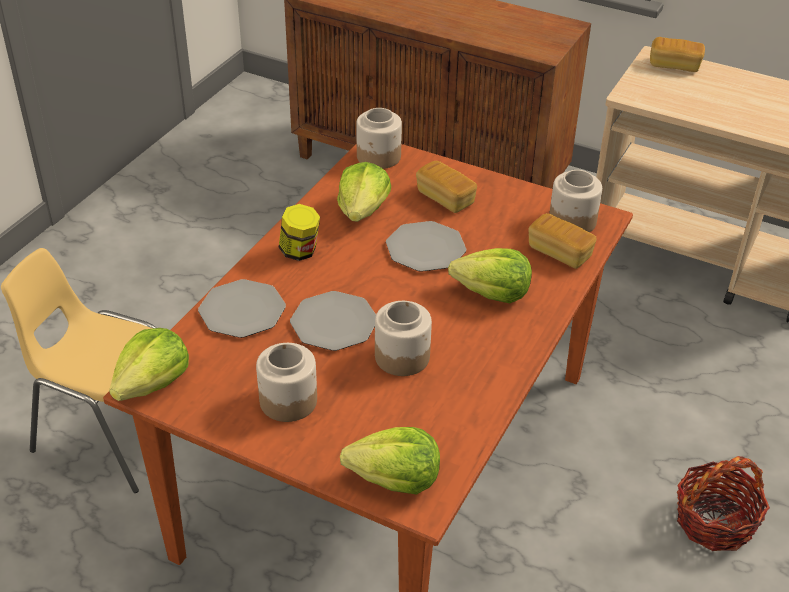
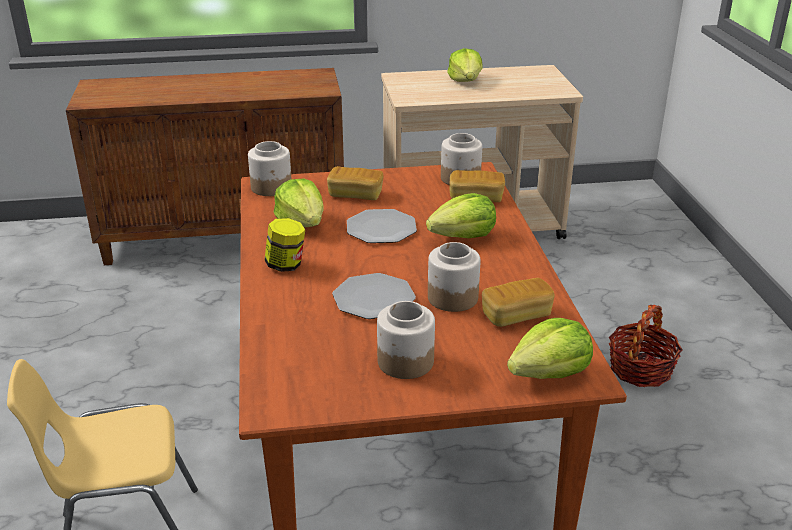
camera: 35 degrees left, 10 degrees down
(153, 383) = (275, 401): lettuce -> lettuce (465, 81)
(242, 311) = (288, 320): plate -> none
(674, 65) = (415, 78): bread -> bread (516, 315)

